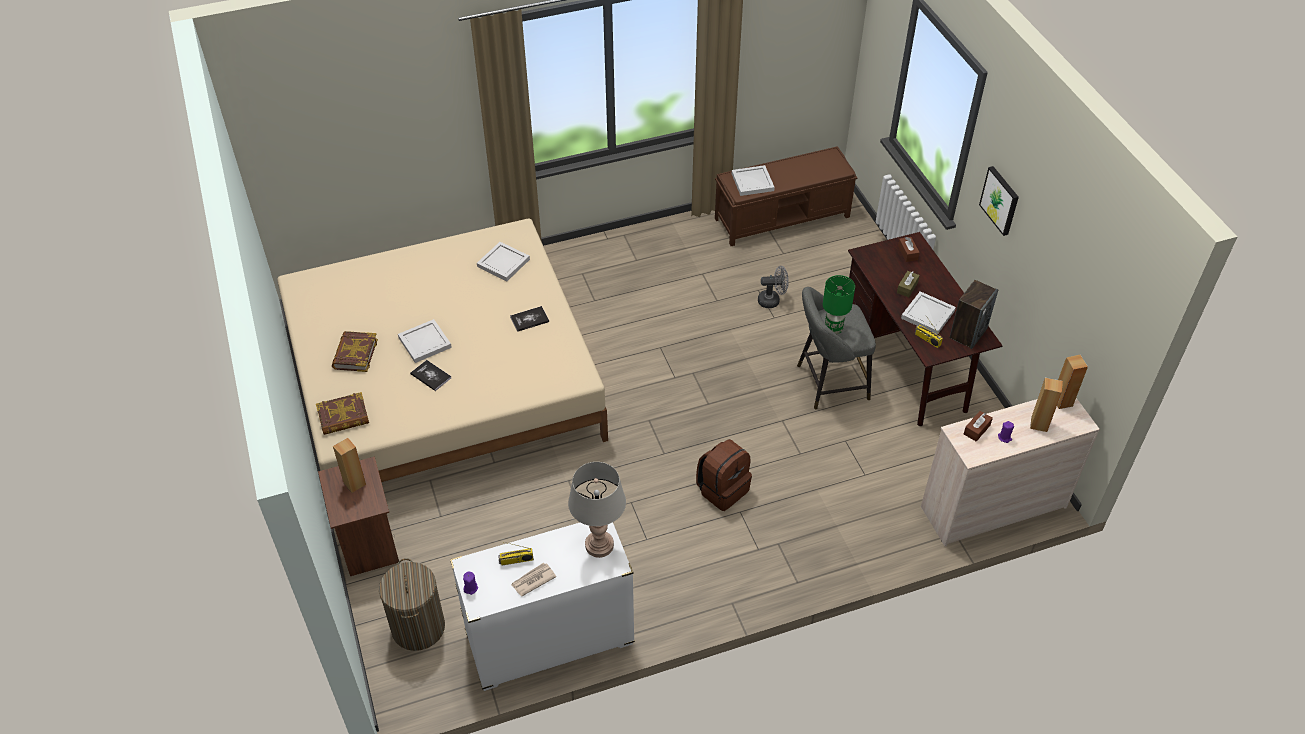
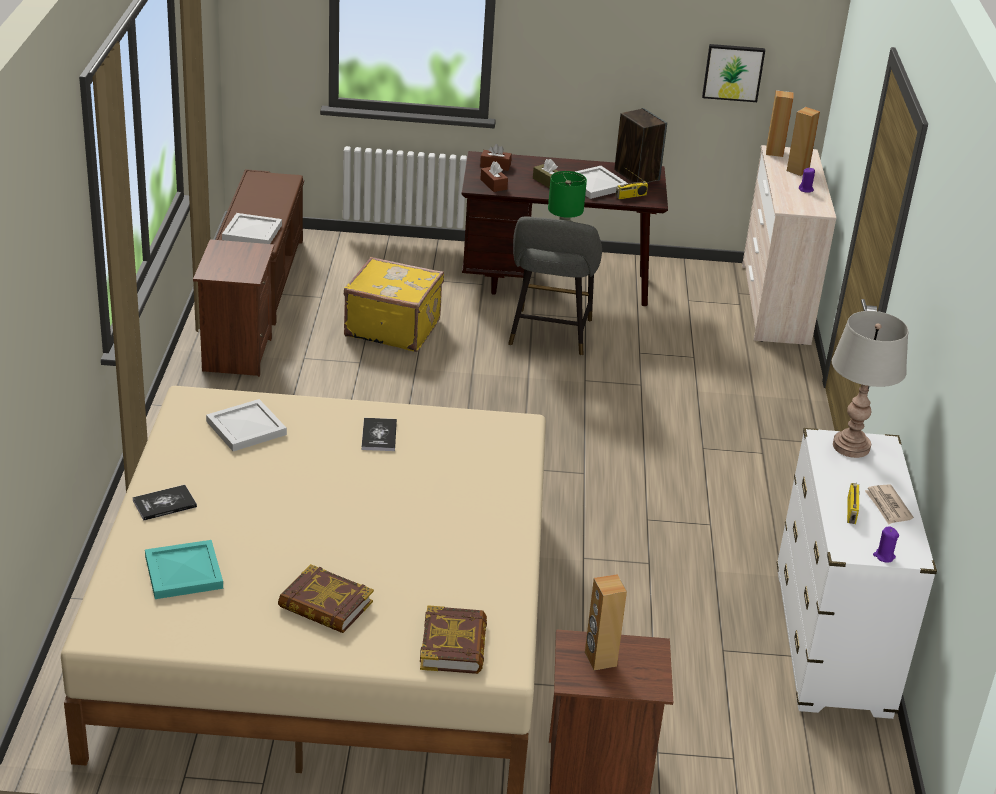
camera: 70 degrees left, 15 degrees down
(357, 292) = (185, 573): none -> turquoise tray
(418, 627) = (768, 757): laundry basket -> none
(425, 342) = (354, 533): white tray -> none
(431, 376) = (426, 544): book -> book (164, 504)
(683, 243) = (235, 354): none -> brown nightstand
(722, 489) = (663, 449): brown backpack -> none
(772, 300) = (392, 328): grey fan -> yellow suitcase
(976, 429) = (789, 198): brown tissue box -> brown tissue box (493, 184)
(1000, 200) = (573, 34): picture -> picture (733, 72)

